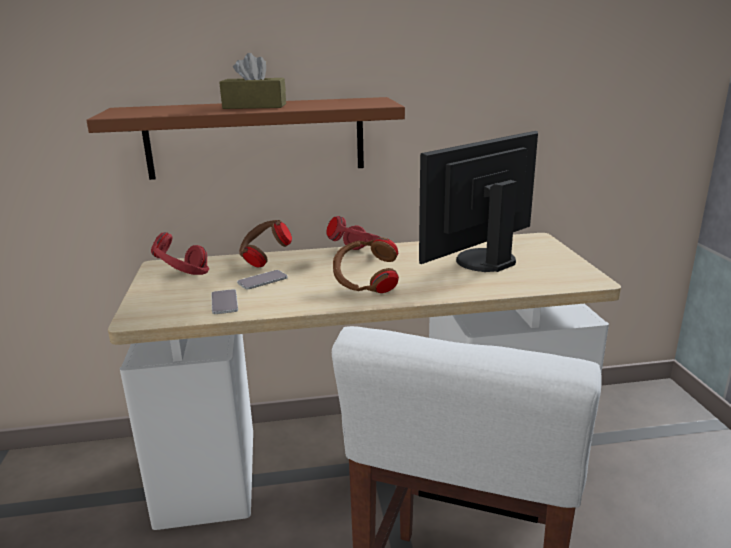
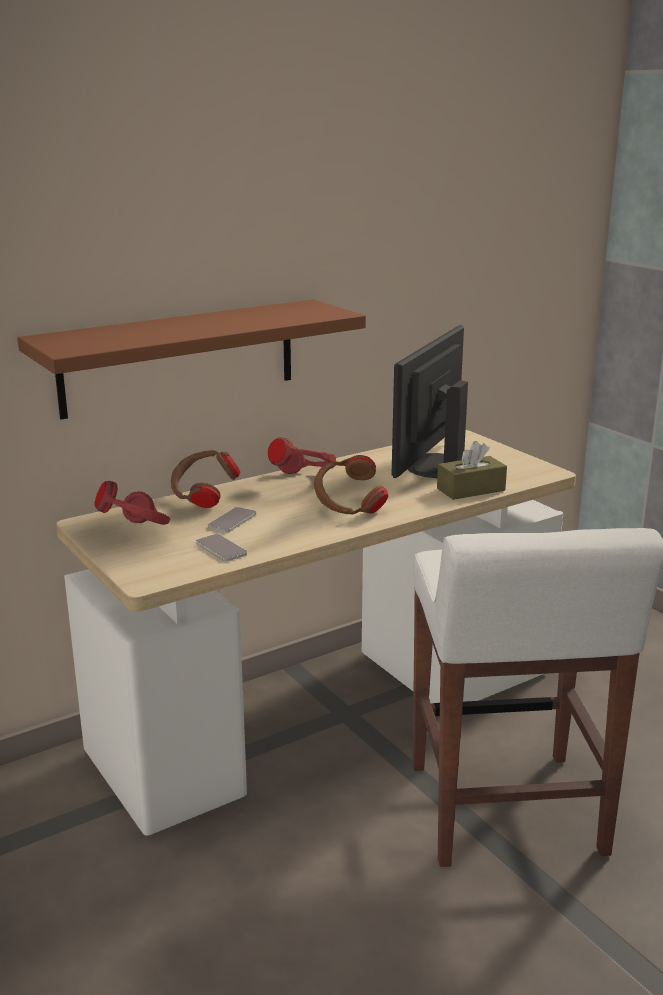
camera: 25 degrees left, 0 degrees up
(254, 106) = (203, 324): brown tissue box -> brown tissue box (471, 489)

